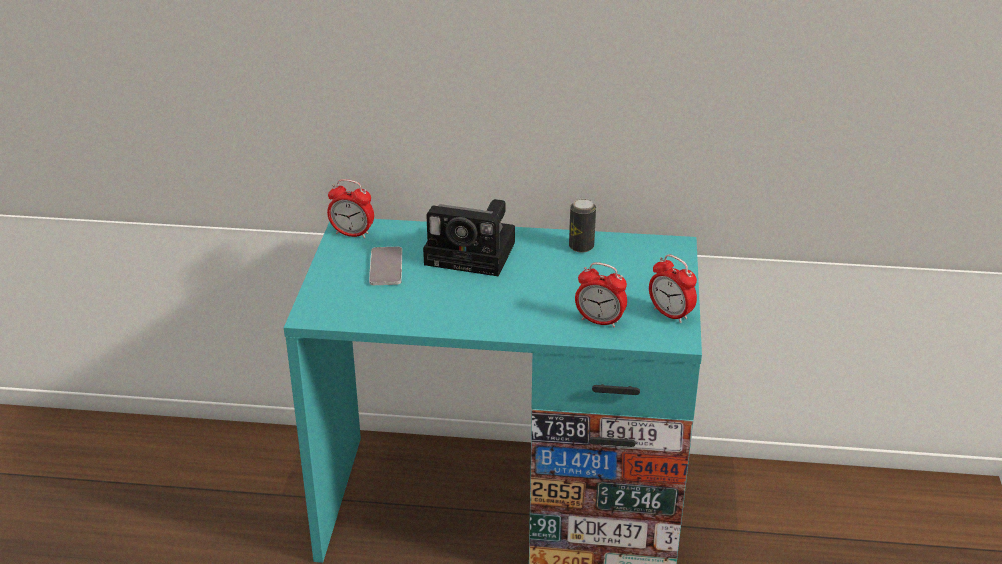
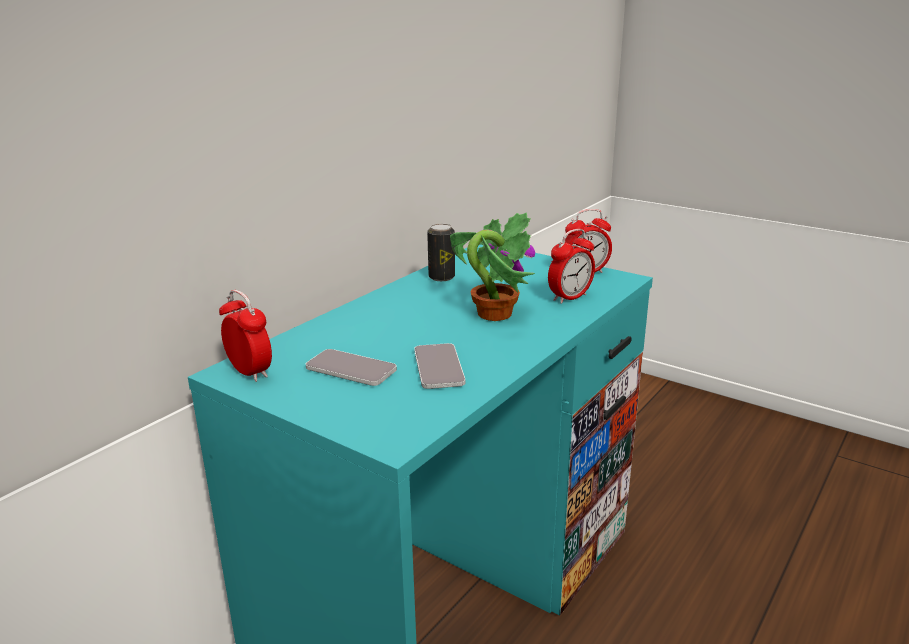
camera: 60 degrees left, 10 degrees down
(352, 234) = (250, 372): alarm clock -> alarm clock turned 90 degrees counterclockwise
(416, 299) = (438, 367): none -> phone
(474, 254) = (389, 320): camera -> none
(529, 294) = (493, 314): none -> potted plant

